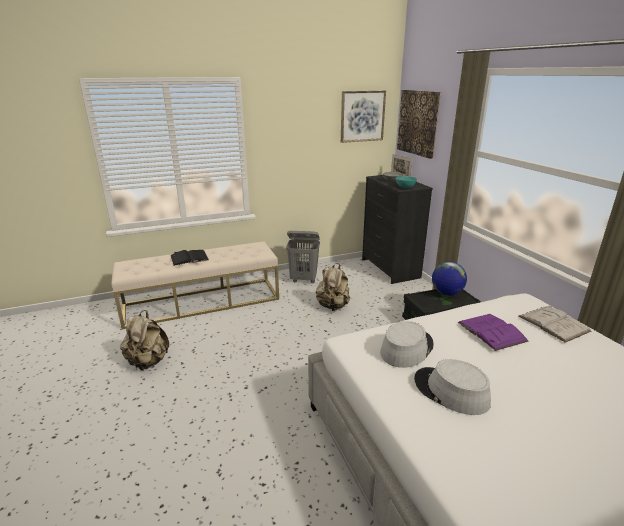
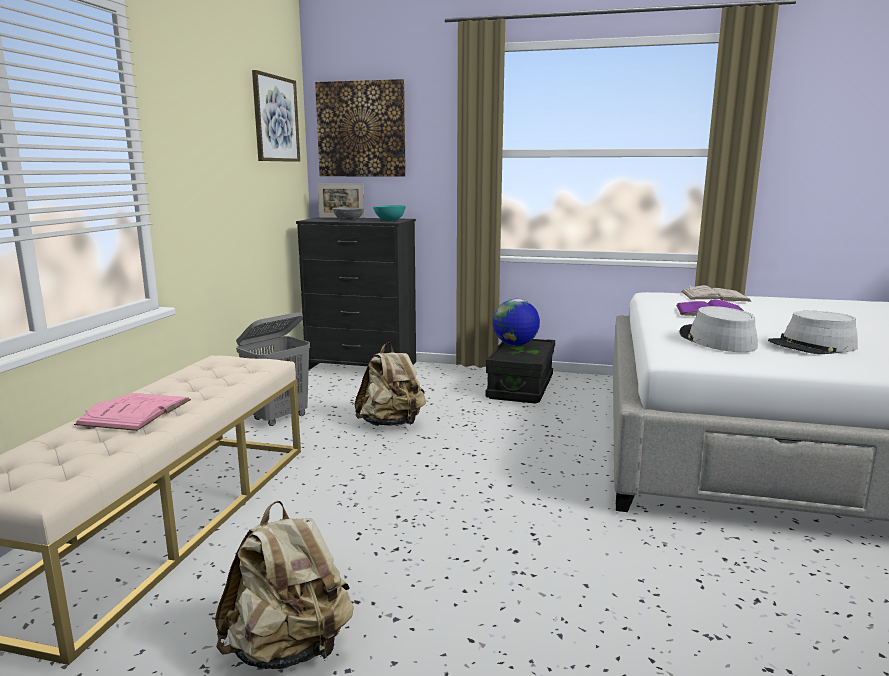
camera: 55 degrees left, 10 degrees down
(189, 258) = (135, 412): black book -> pink book

